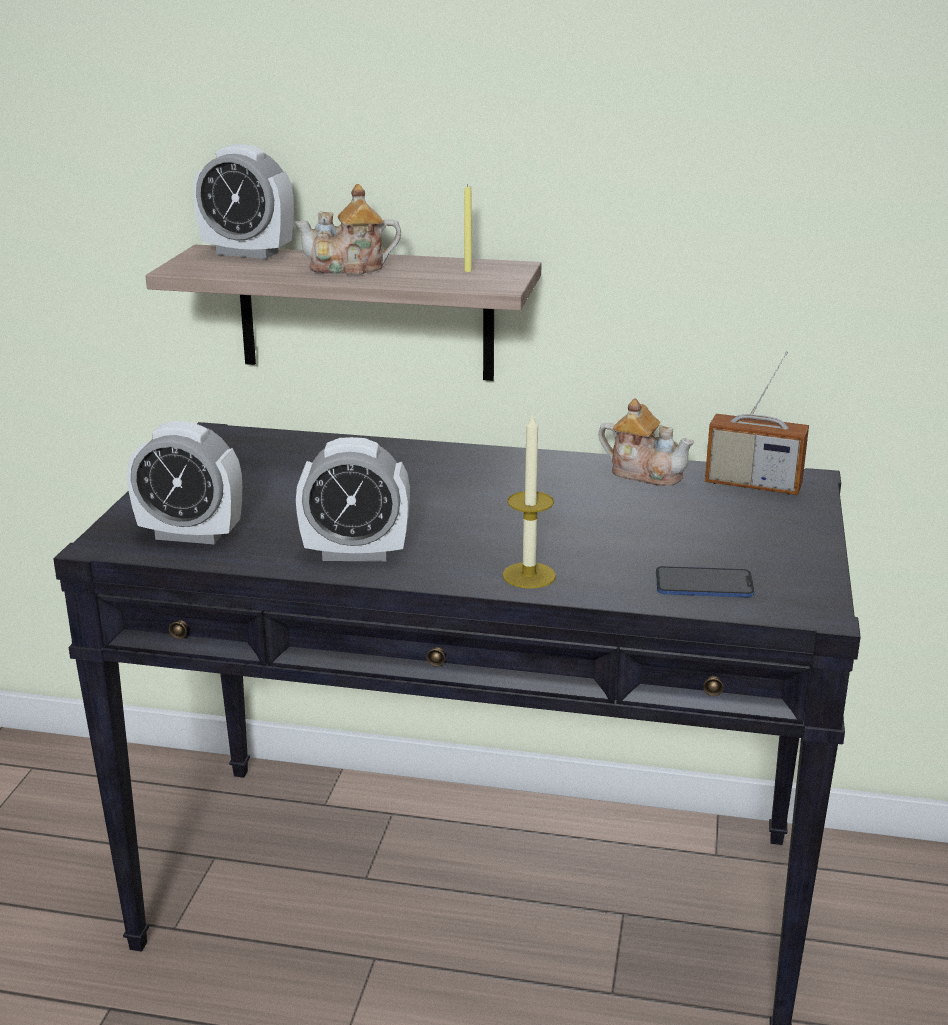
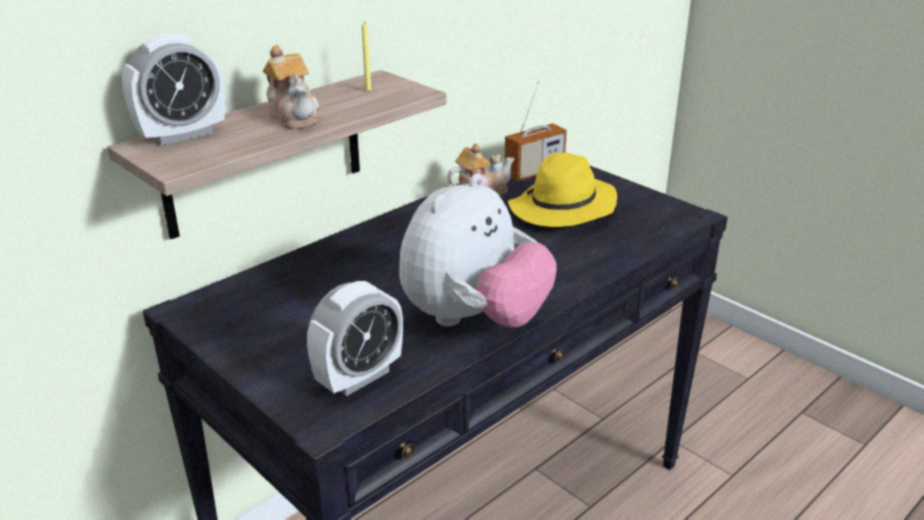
camera: 55 degrees left, 5 degrees up
(349, 268) = (294, 116): teapot -> teapot turned 60 degrees counterclockwise
(356, 553) = (474, 319): alarm clock -> plush toy
(529, 575) = (572, 273): candle -> none
(681, 527) = (562, 209): none -> yellow hat
(704, 585) = (637, 230): phone -> none

